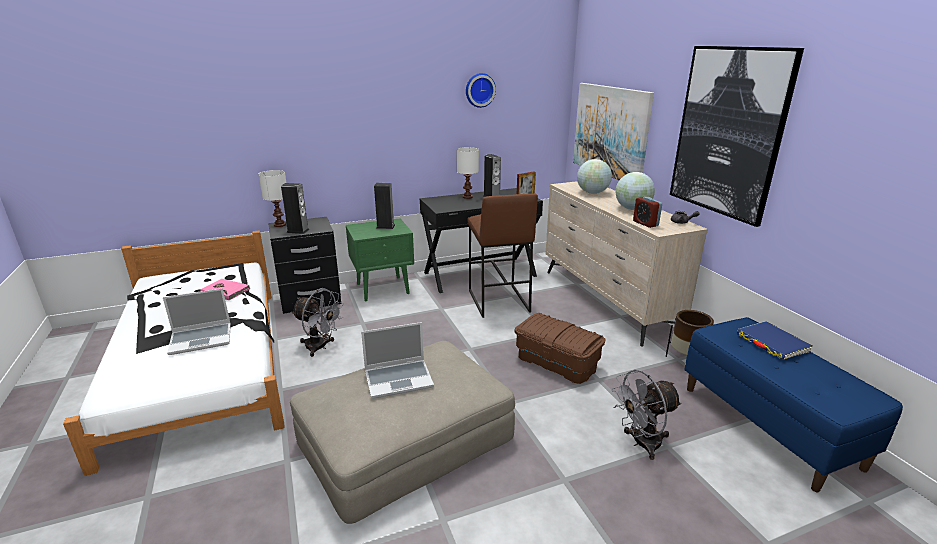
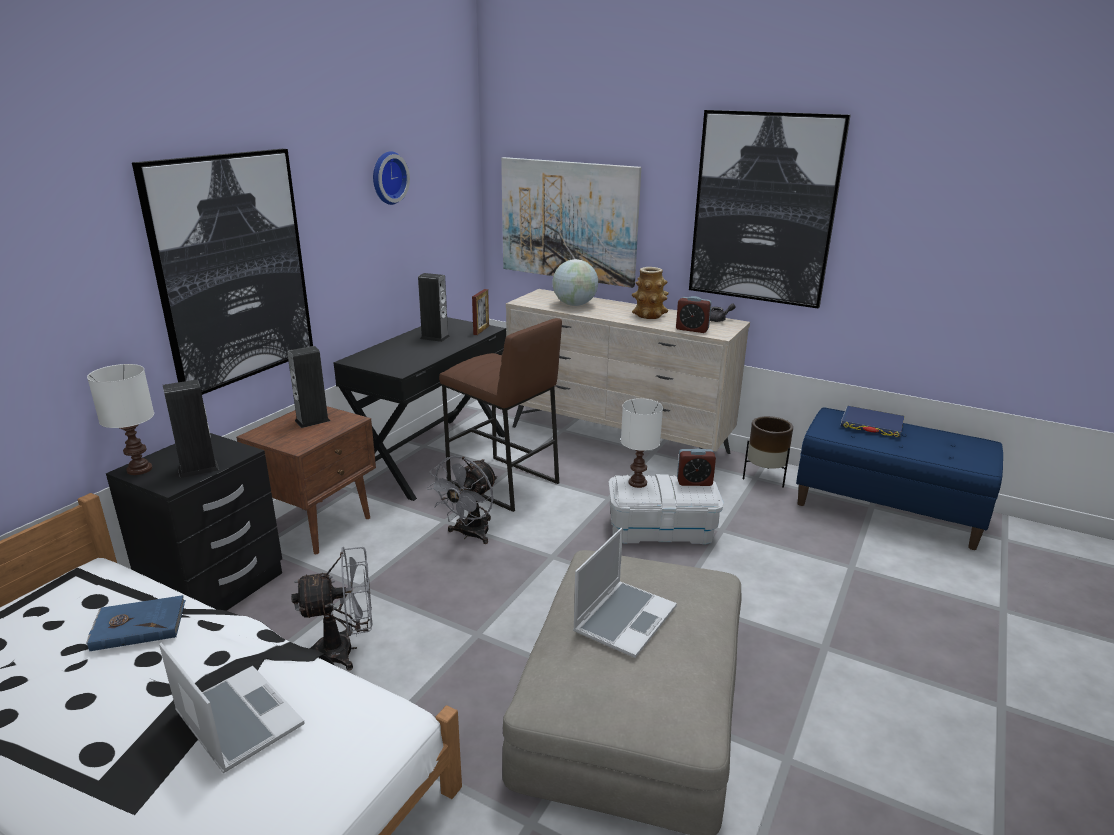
camera: 40 degrees left, 0 degrees up
(202, 339) = (236, 720): laptop -> laptop turned 75 degrees counterclockwise
(226, 291) = (138, 625): pink book -> blue book
(356, 132) = (233, 270): none -> picture
(383, 288) = (320, 525): green nightstand -> brown nightstand
(467, 197) = (401, 344): white table lamp -> white table lamp (637, 483)
(557, 362) = (661, 529): brown storage box -> white storage box
(581, 334) = (694, 482): none -> alarm clock
(632, 209) = (649, 315): globe -> vase
(641, 443) = (832, 575): grey fan -> grey fan (469, 535)

